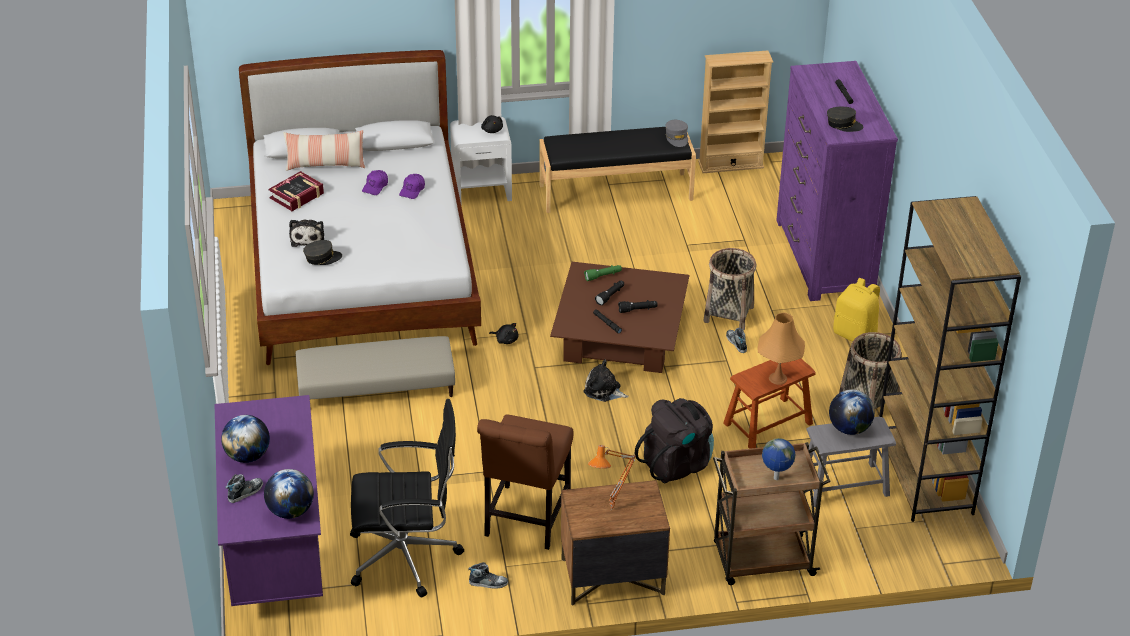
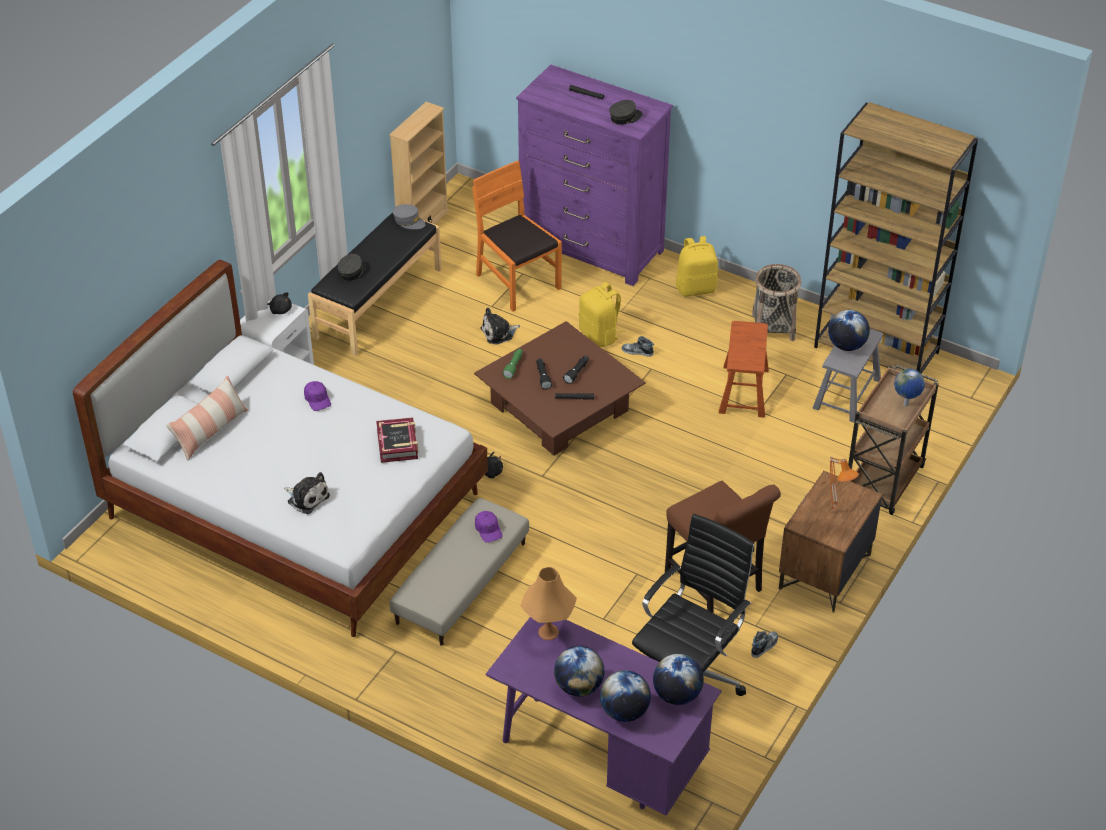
camera: 50 degrees left, 5 degrees up
(245, 492) = (624, 711): shoe -> globe
(297, 196) = (236, 473): book -> book (398, 444)
(322, 258) = (349, 503): grey cap -> grey cap (352, 271)
(375, 186) = (283, 418): purple cap -> purple cap (488, 529)
(604, 390) = (613, 454): plush toy -> plush toy (499, 333)
(677, 464) = (738, 464): black backpack -> none
(728, 314) = (600, 335): basket -> yellow backpack
(731, 242) = (517, 282): none -> orange chair
(778, 378) = (755, 346): orange table lamp -> orange table lamp (548, 632)

